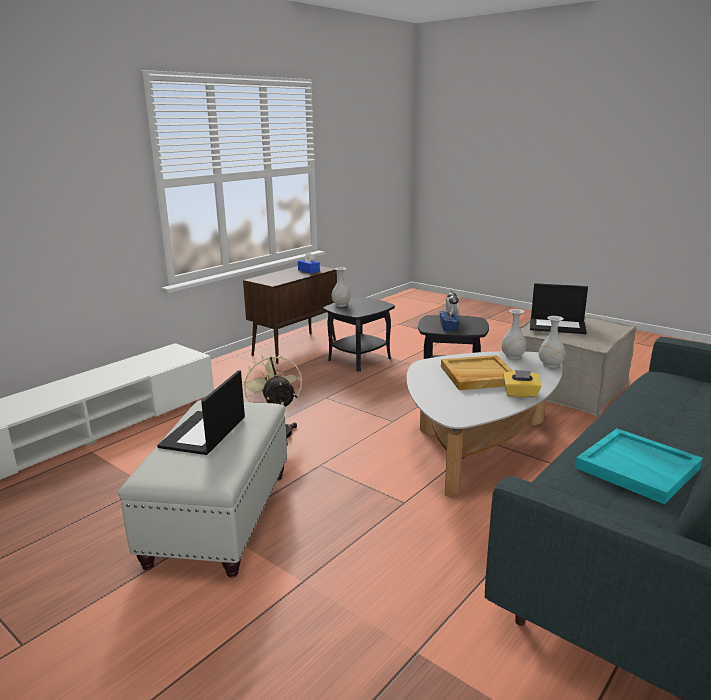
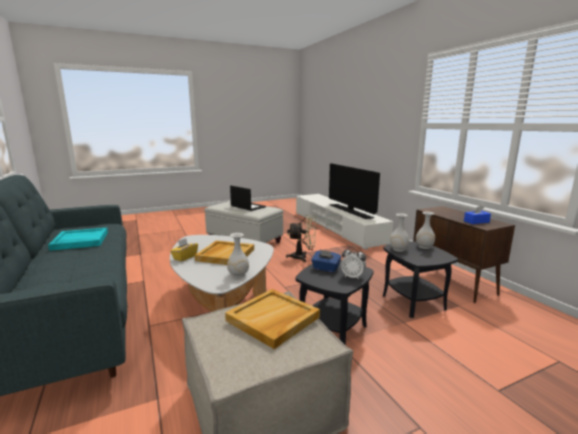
camera: 115 degrees right, 5 degrees down
(114, 374) = (351, 211): none -> television
(550, 365) = (204, 282): white vase -> white vase (398, 249)
(558, 326) = (273, 319): laptop -> beige tray

